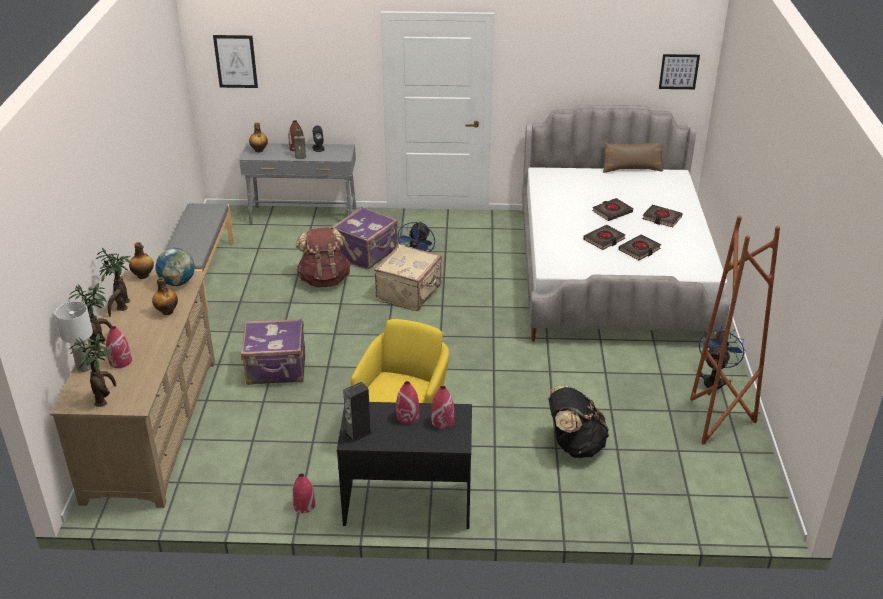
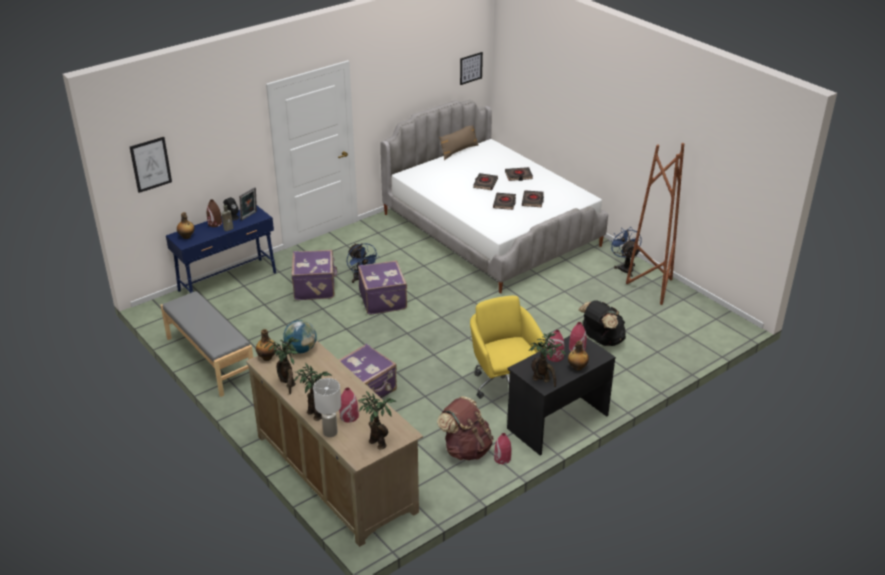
camera: 40 degrees left, 0 degrees up
(167, 311) = (326, 370): bottle -> bottle (577, 367)
(303, 216) = (228, 282): grey console table -> blue console table
(324, 280) = (311, 318): brown backpack -> brown backpack (466, 449)
(333, 153) = (249, 216): none -> picture frame
(358, 434) = (543, 380): speaker -> potted plant
(410, 293) = (383, 300): beige suitcase -> purple suitcase

